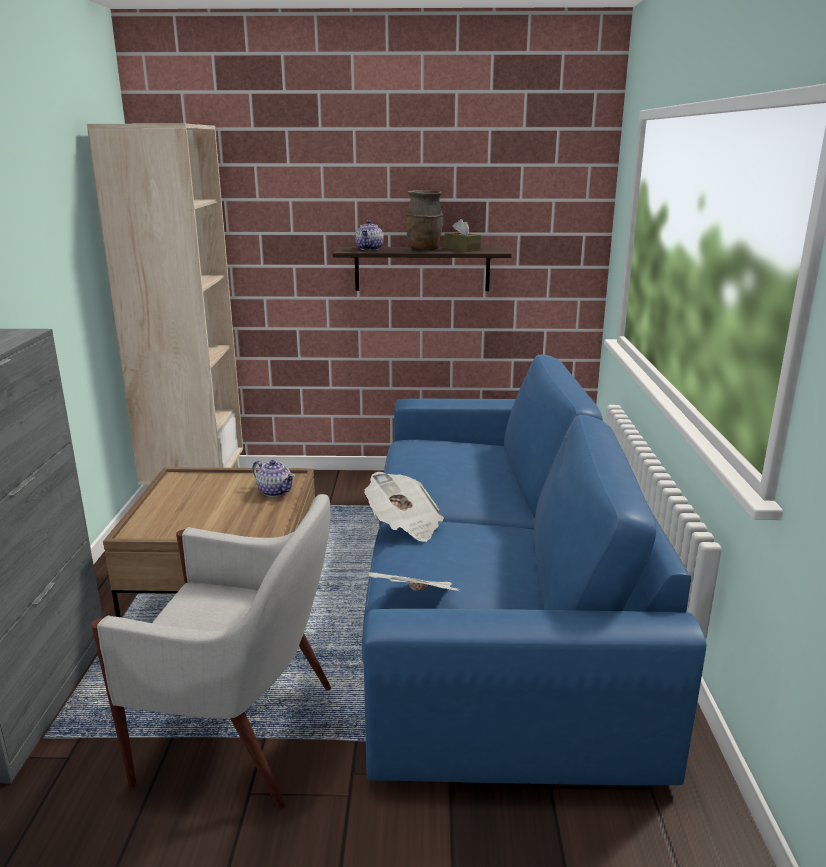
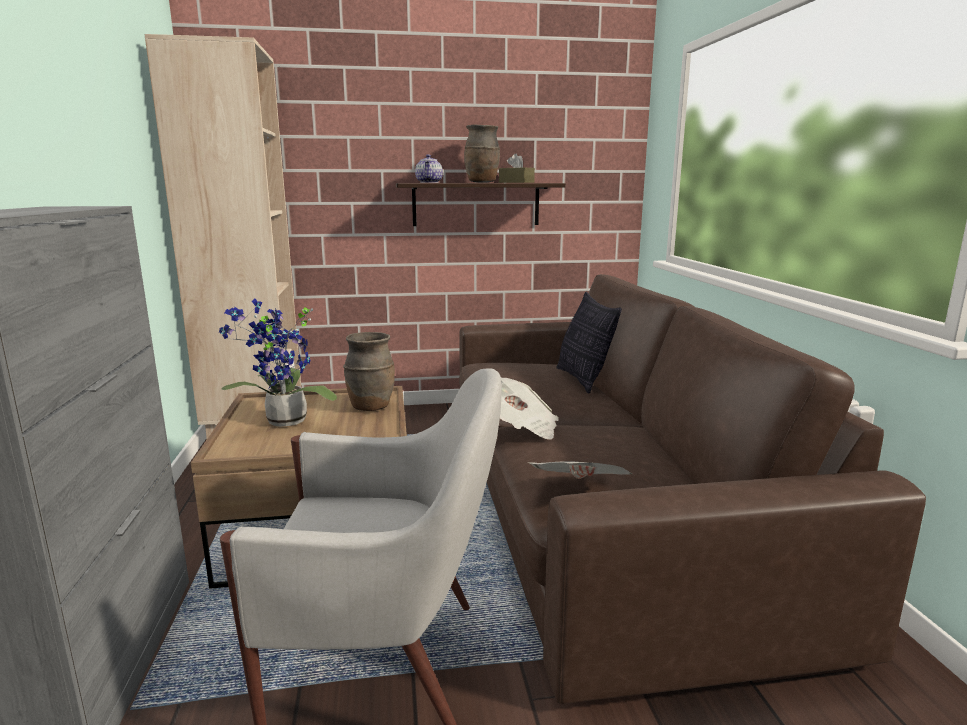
camera: 10 degrees left, 5 degrees down
(192, 504) = (283, 423): none -> potted plant
(275, 491) = (371, 407): teapot -> brown vase
(492, 597) = (596, 502): blue sofa -> brown sofa
(505, 469) = (583, 379): none -> pillow

